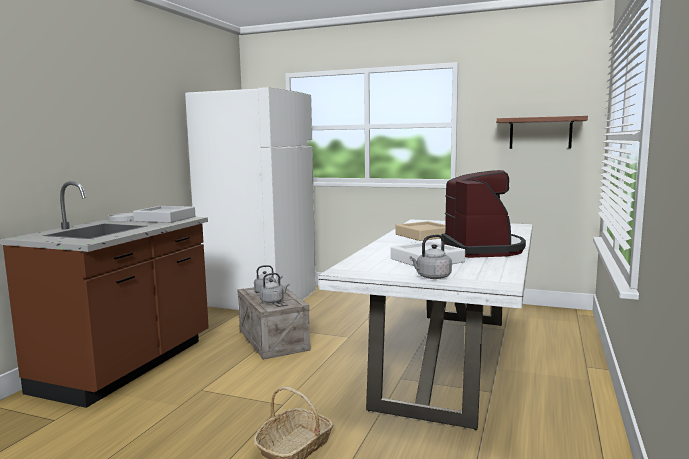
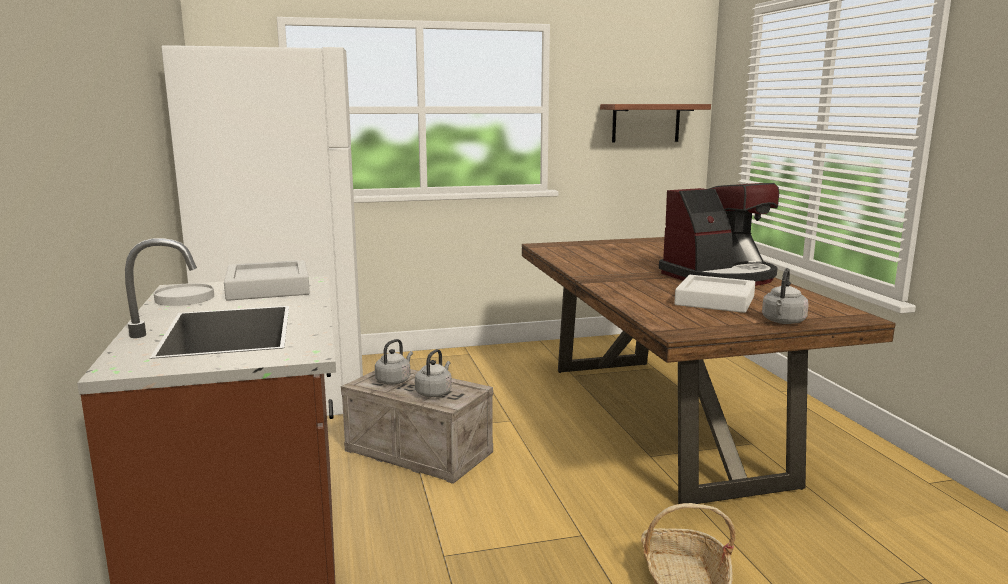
camera: 35 degrees left, 5 degrees up
(424, 235) = (610, 266): beige tray -> none
(445, 360) = (657, 420): white dining table -> brown dining table
(483, 249) = (719, 276): coffee machine -> coffee machine turned 105 degrees clockwise

